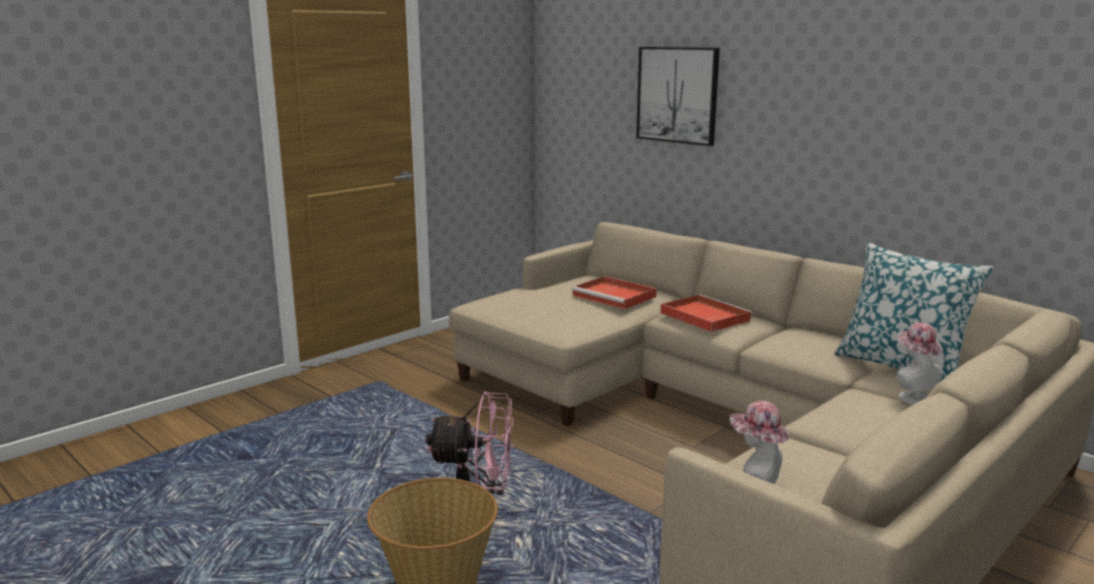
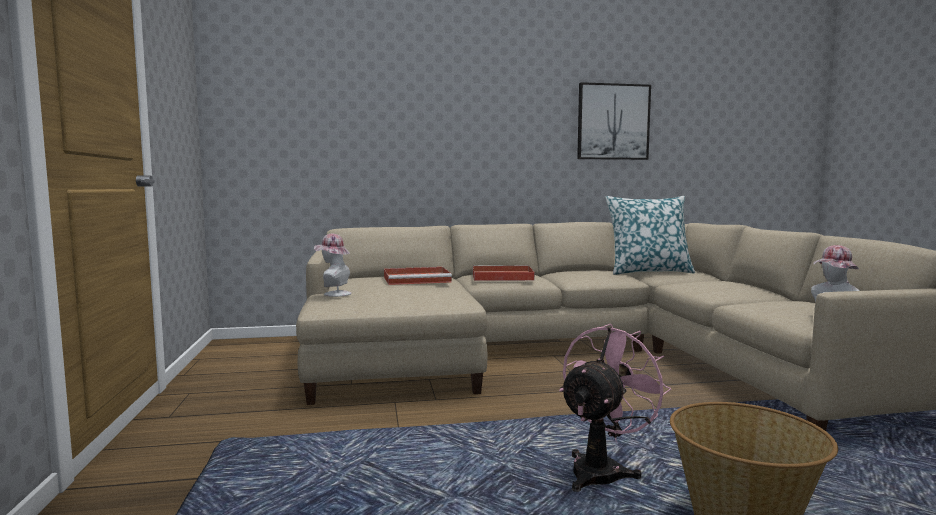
camera: 55 degrees left, 10 degrees down
(677, 95) = (387, 111): picture -> picture (613, 122)
(912, 397) = (695, 278): hat -> hat (334, 294)

